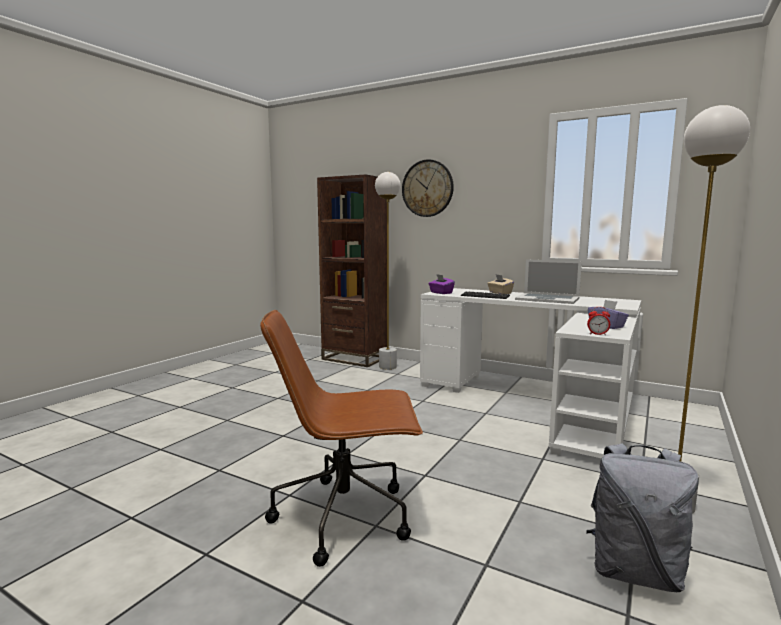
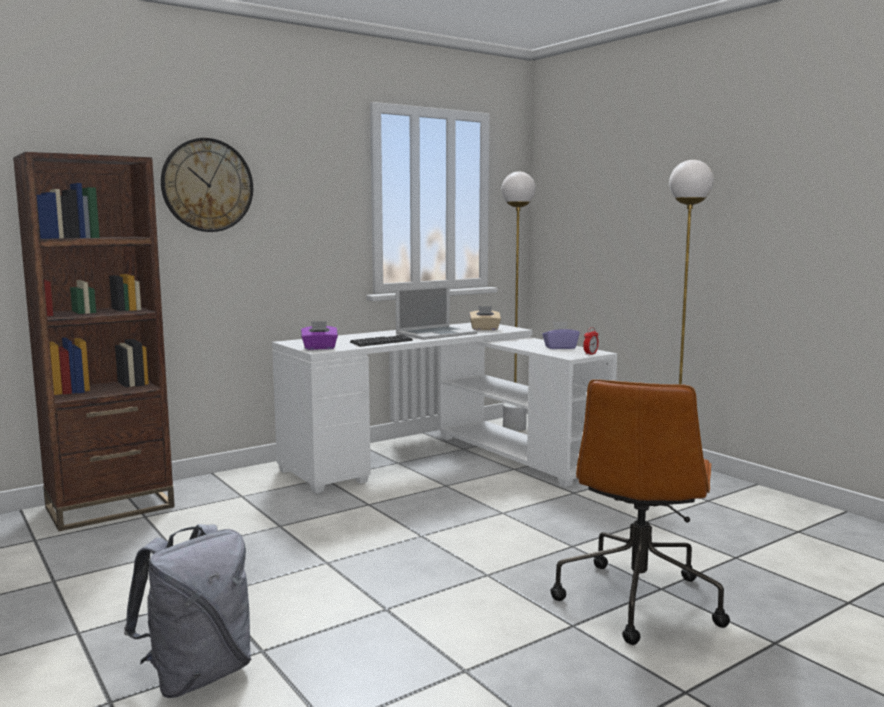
camera: 65 degrees left, 0 degrees up
(388, 367) = (200, 495): white floor lamp -> white floor lamp (514, 428)
(500, 293) = (366, 336): beige tissue box -> beige tissue box (484, 329)
(635, 572) = (753, 515): grey backpack -> grey backpack (197, 675)

